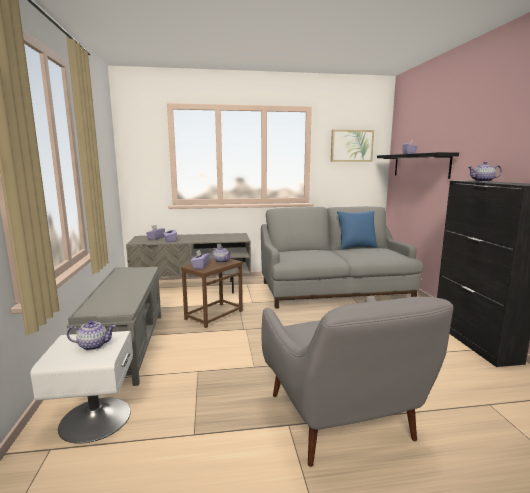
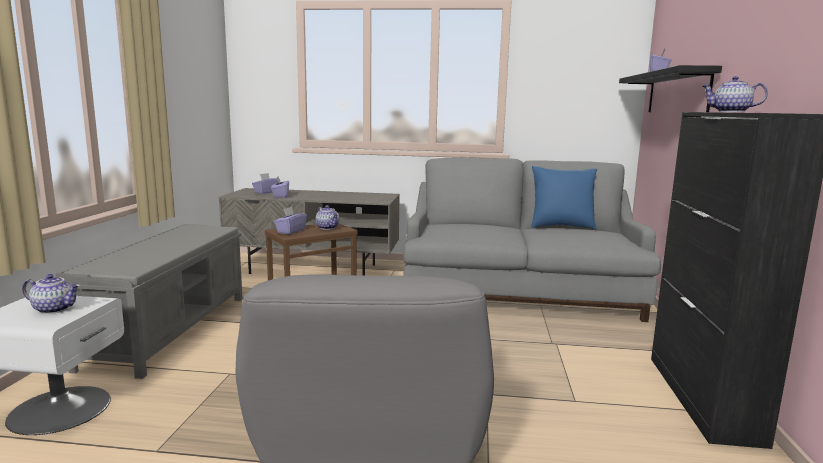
camera: 15 degrees right, 0 degrees up
(351, 146) = (578, 63): picture -> none

